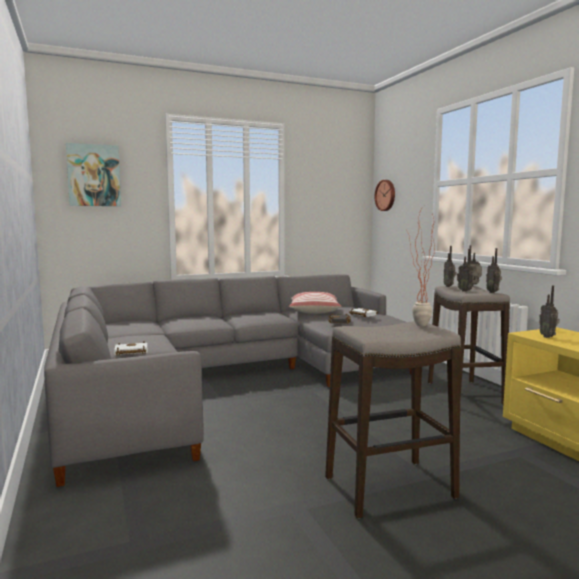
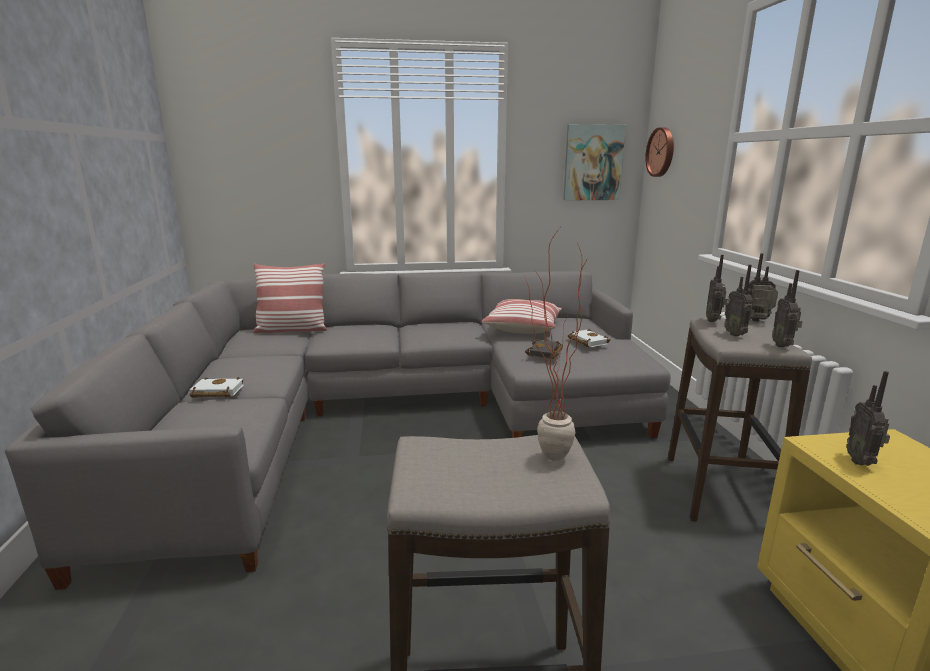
camera: 15 degrees right, 10 degrees up
(94, 175) = (240, 131): picture -> picture (593, 163)
(144, 321) = (292, 330): none -> pillow

